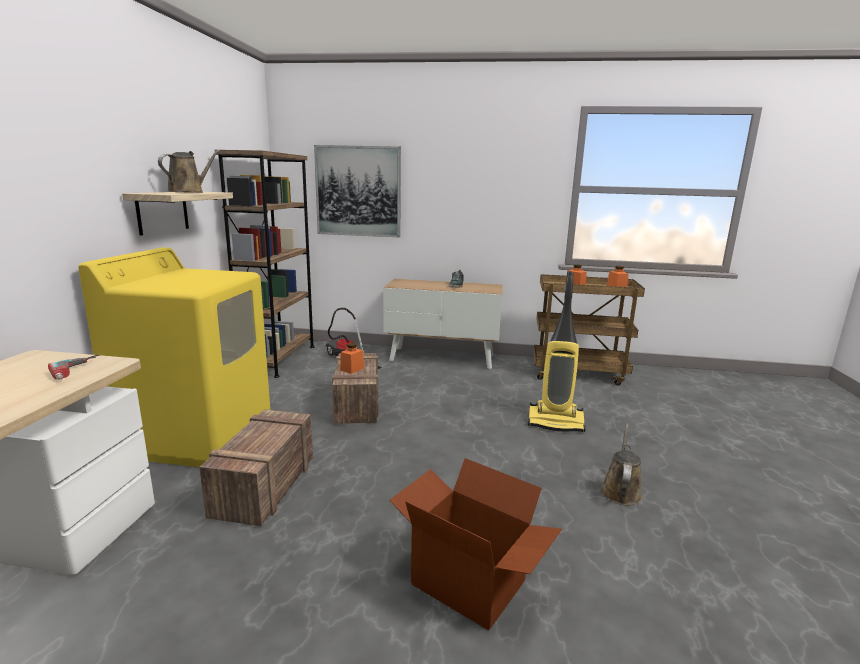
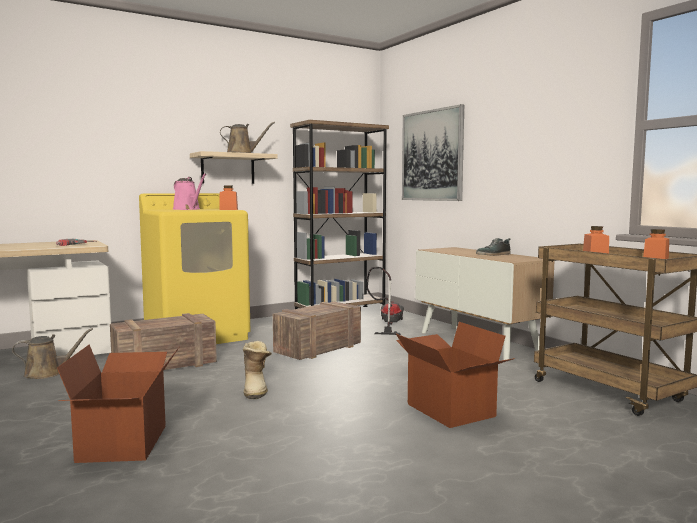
camera: 50 degrees right, 10 degrees down
(172, 279) = (188, 209): none -> pink watering can
(352, 369) = (311, 310): orange jar -> orange jar (228, 209)
(418, 467) = (256, 389): none -> boot
(556, 422) = (449, 410): vacuum cleaner -> cardboard box
(620, 490) = (357, 467): brown watering can -> brown watering can (47, 373)

